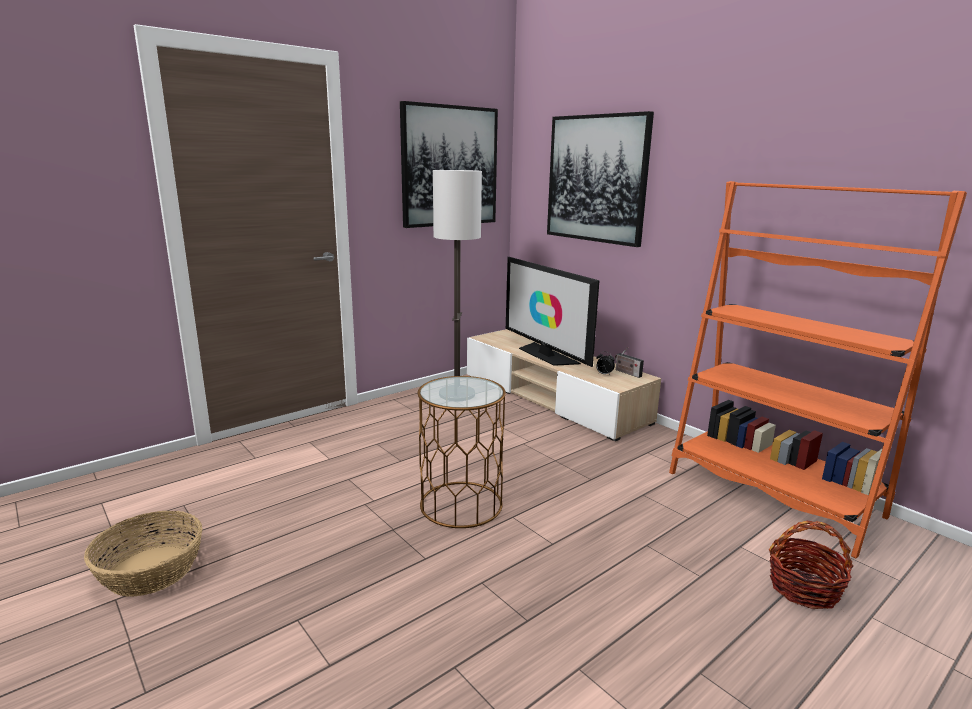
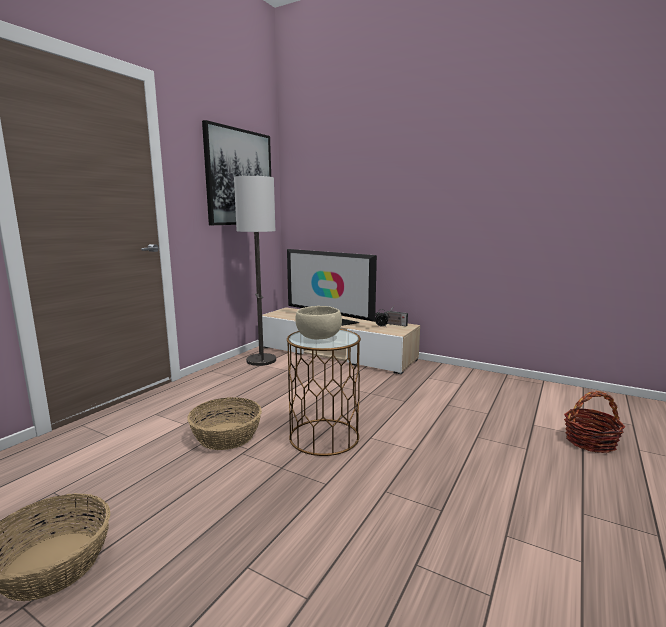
camera: 20 degrees left, 5 degrees down
(361, 481) = (226, 436): none -> basket
(455, 390) = (319, 337): none -> beige bowl
(596, 179) = (355, 185): picture -> none
(772, 494) = (523, 389): orange bookcase -> none

